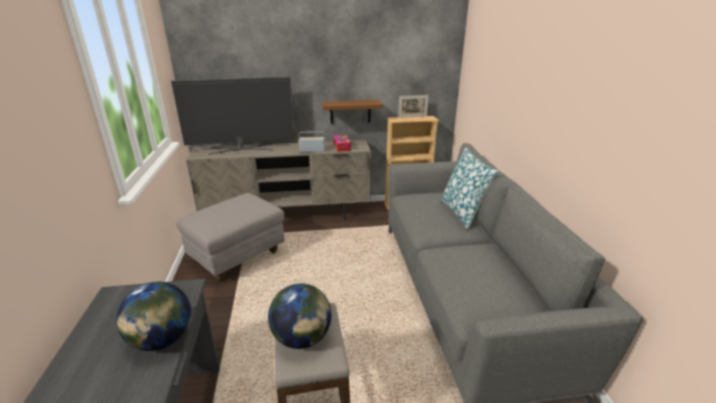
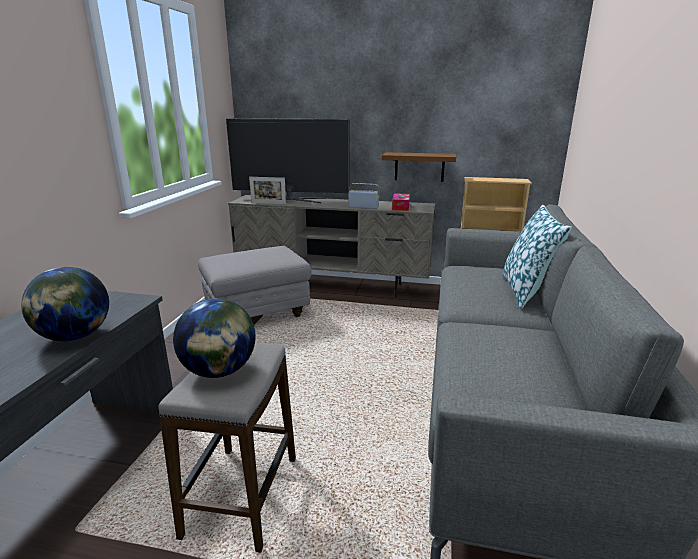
camera: 20 degrees right, 5 degrees down
(412, 117) = (498, 178): picture frame -> picture frame (268, 203)

